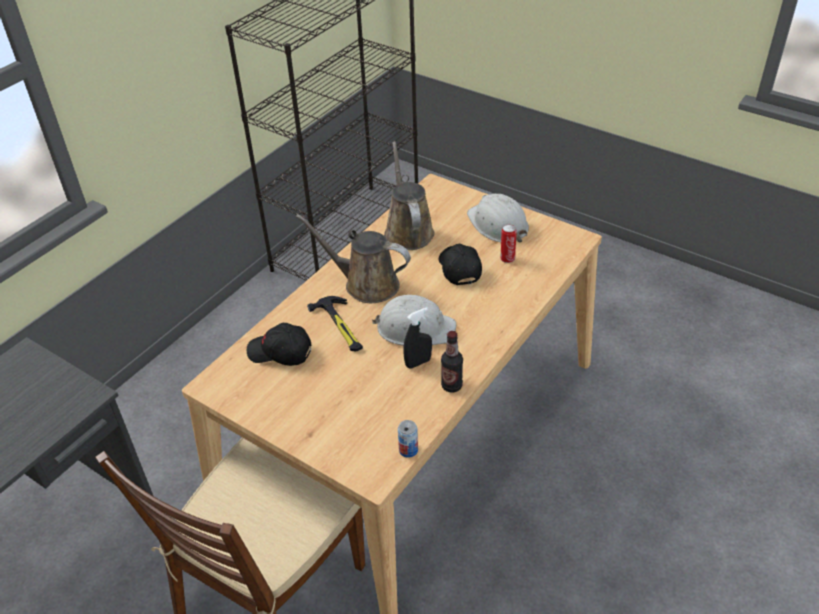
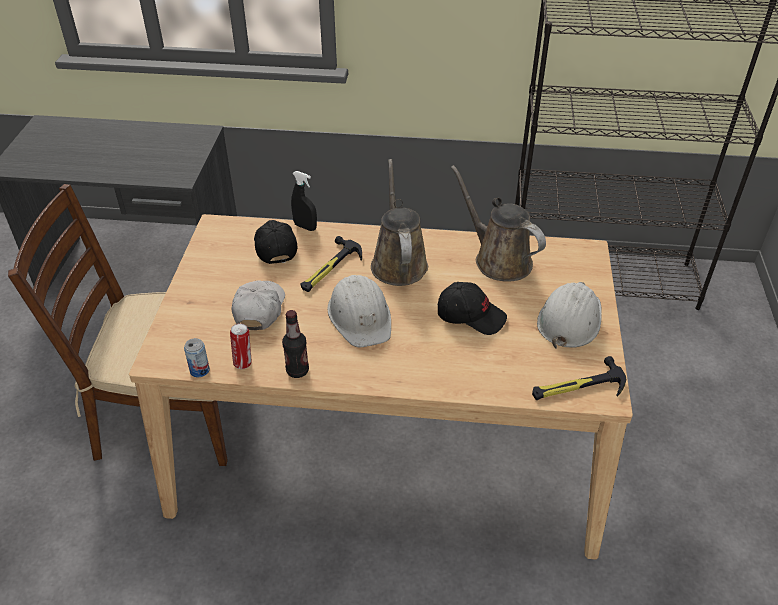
camera: 60 degrees right, 0 degrees up
(358, 388) = (259, 309): none -> white cap
(407, 231) = (498, 259): brown watering can -> brown watering can turned 90 degrees counterclockwise
(418, 362) = (314, 336): black spray bottle -> black spray bottle (305, 227)
(458, 268) = (471, 316): black cap -> black cap turned 60 degrees clockwise
(507, 258) = (518, 347): can -> can (243, 363)
(563, 247) = (577, 387): none -> hammer

